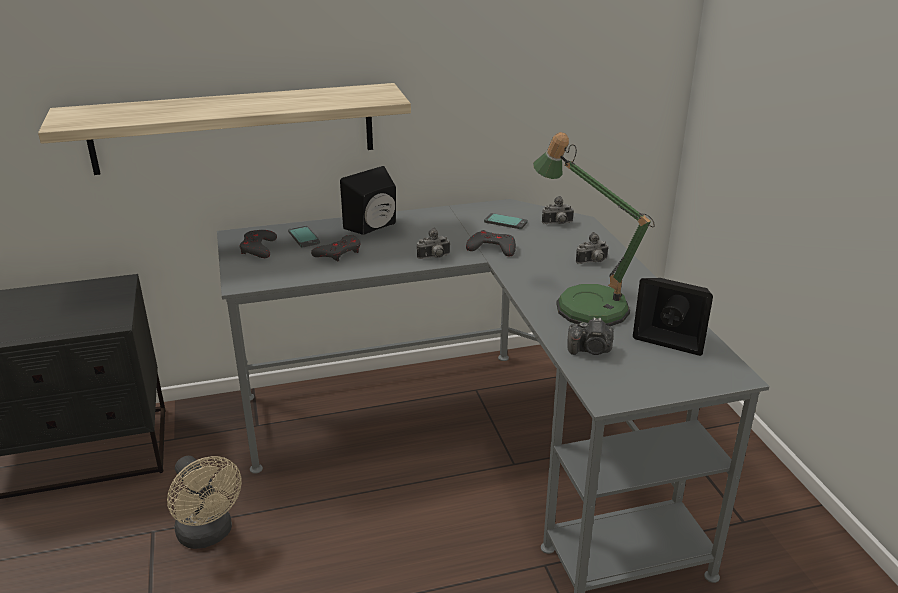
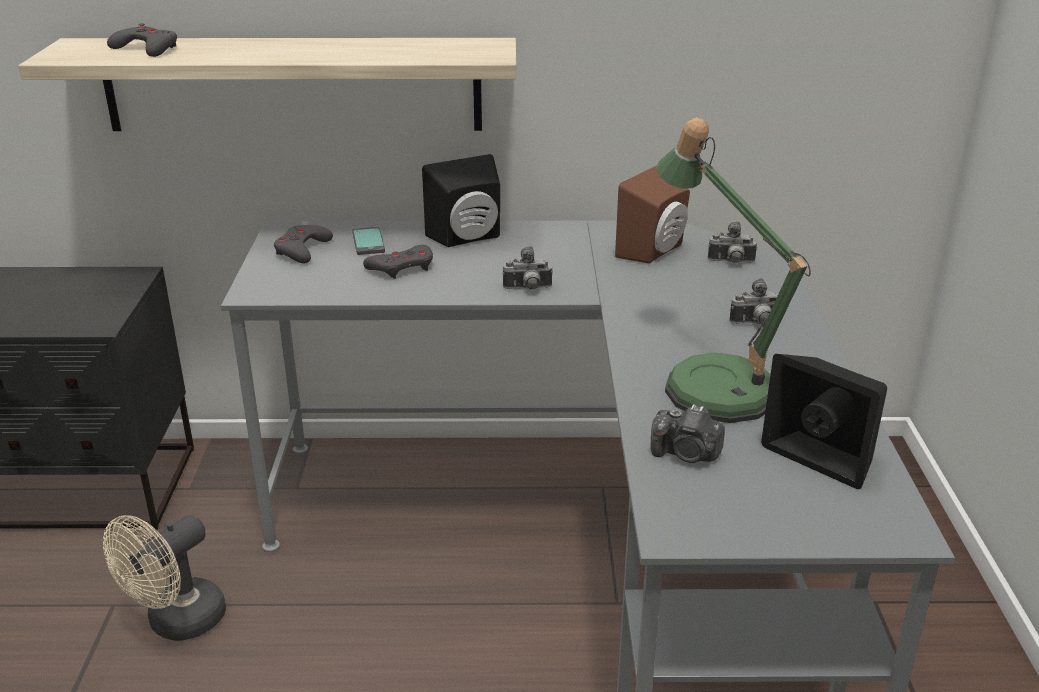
camera: 15 degrees right, 0 degrees up
(208, 535) = (177, 623): beige fan -> beige fan turned 60 degrees clockwise
(492, 248) = (616, 286): grey game controller -> grey game controller (146, 49)
(505, 222) = (655, 252): phone -> brown speaker

